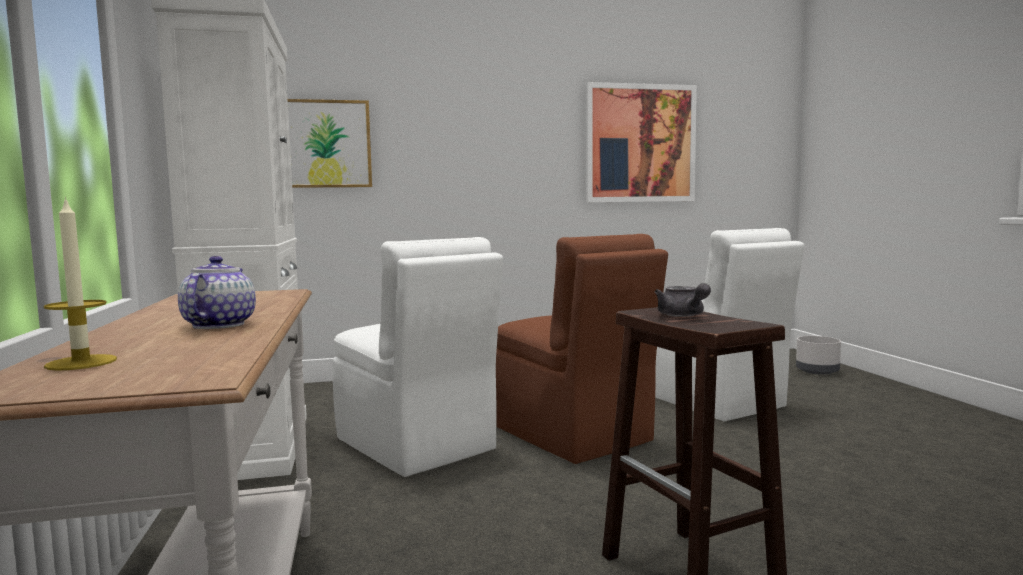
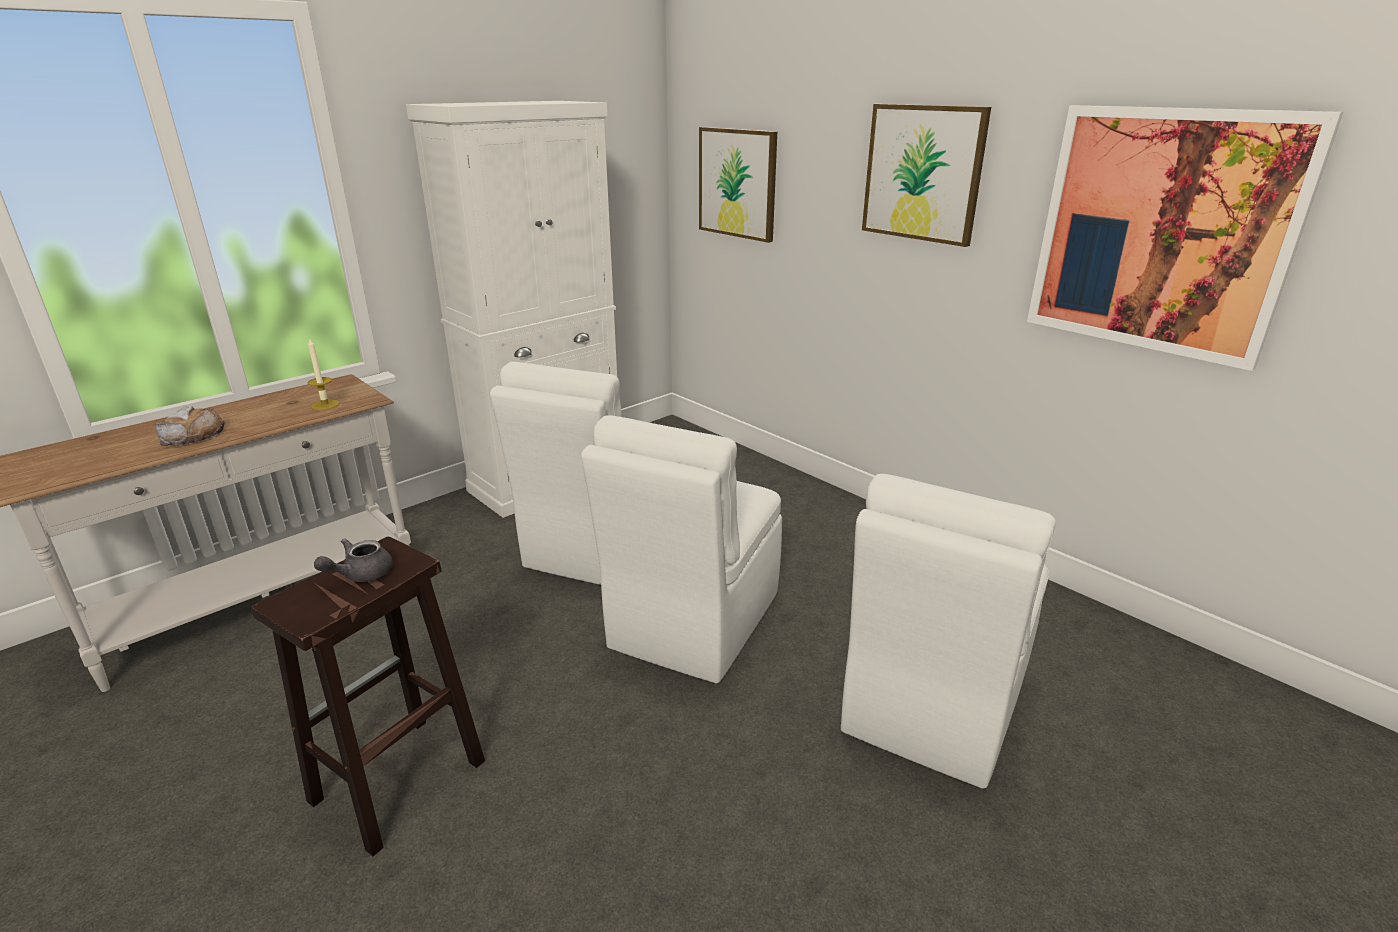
camera: 60 degrees right, 20 degrees up
(81, 363) = (76, 448): candle -> candle (325, 405)
(218, 325) = (193, 434): teapot -> bread
(501, 124) = (923, 173): none -> picture
(573, 435) = (692, 622): brown chair -> white chair
(816, 371) = (1287, 810): grey planter -> none

